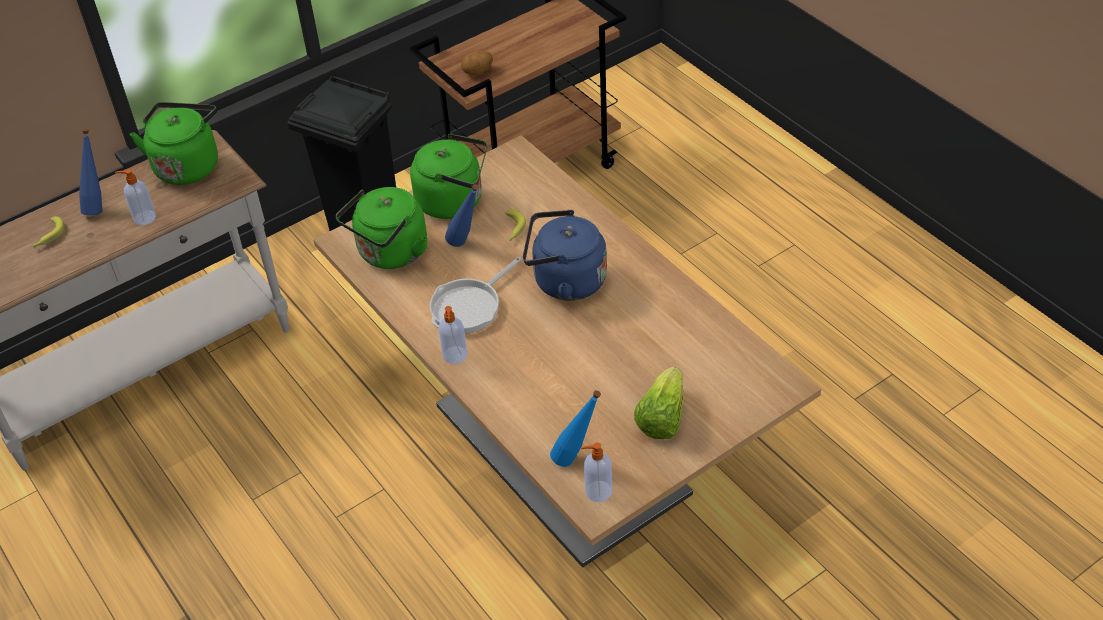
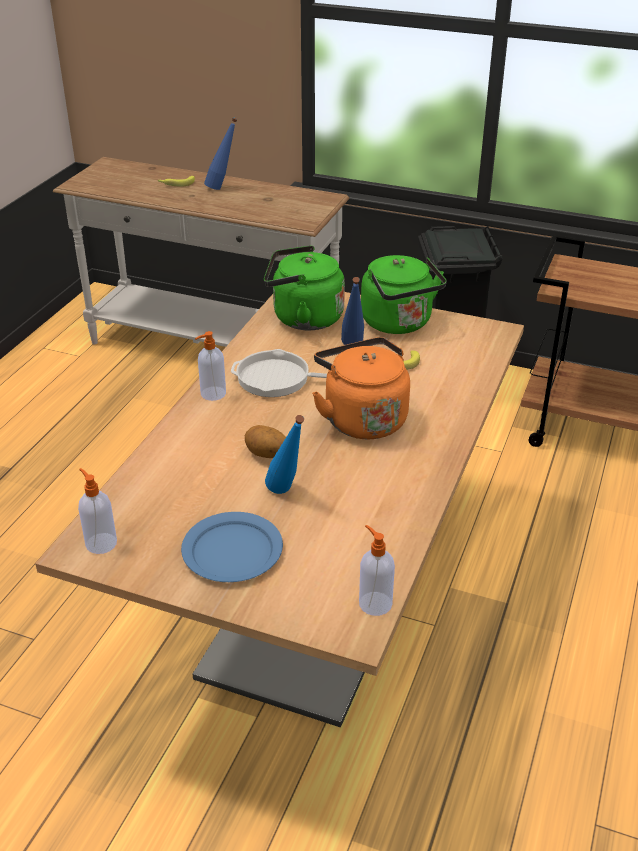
camera: 55 degrees right, 10 degrees down
(144, 218) = (227, 205): soap dispenser -> soap dispenser (374, 603)
(188, 165) = (298, 199): green kettle -> none
(478, 72) = (582, 283): potato -> potato (266, 455)
(564, 281) = (362, 418): blue kettle -> orange kettle
(576, 458) = (136, 512): blue bottle -> blue bottle (287, 494)
(661, 418) = (231, 550): lettuce -> blue plate

